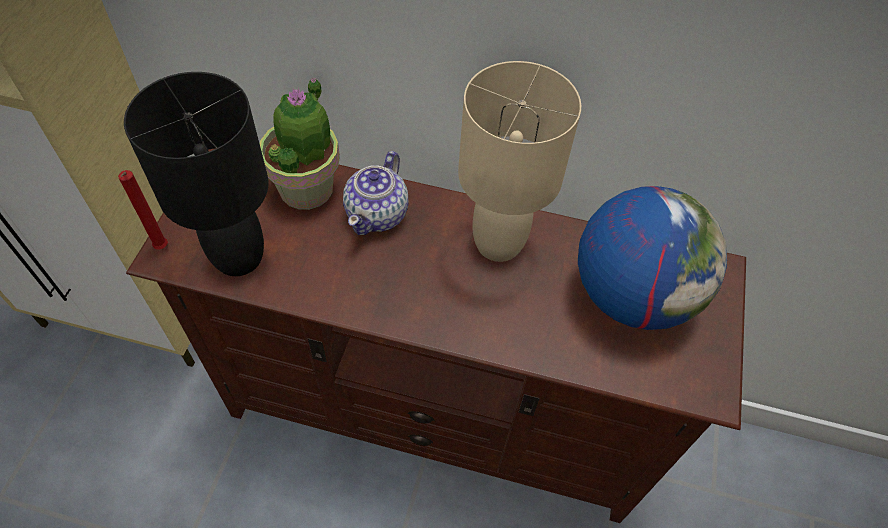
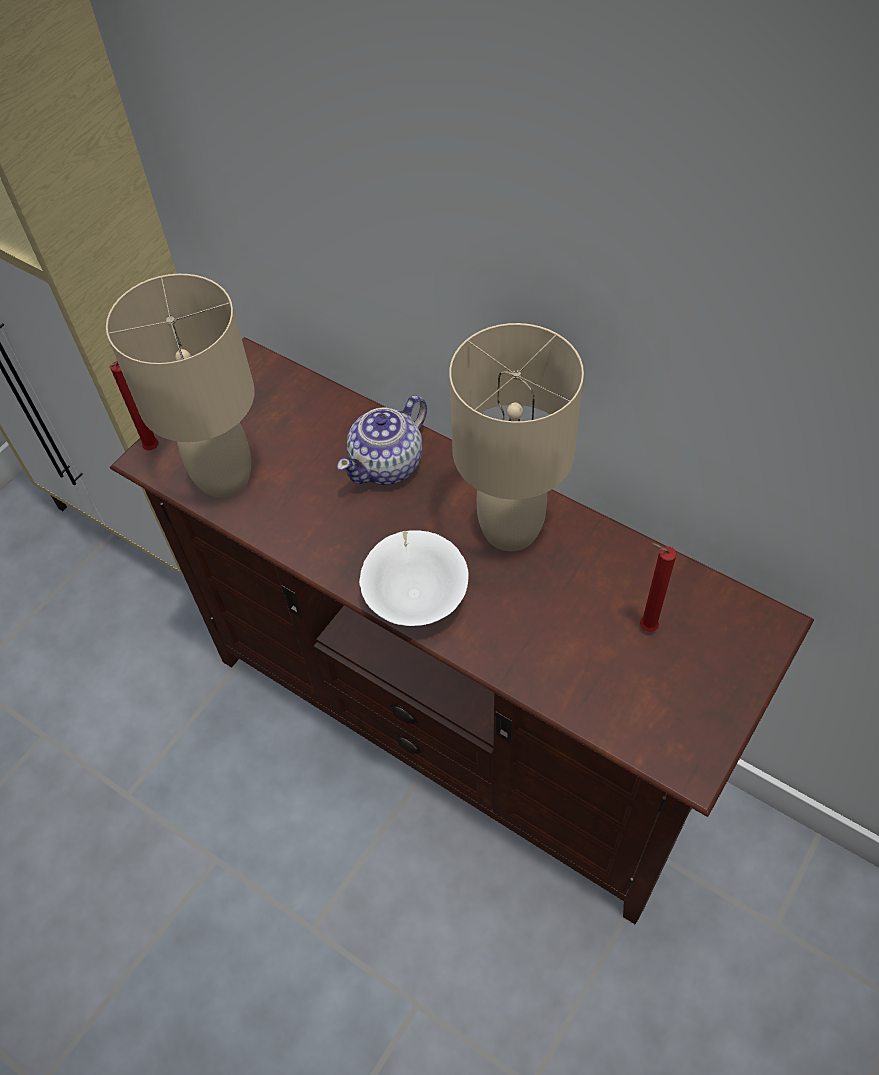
camera: 25 degrees right, 0 degrees up
(240, 257) = (225, 478): black table lamp -> beige table lamp
(307, 188) = (323, 417): potted plant -> none
(444, 316) = (416, 595): none -> white bowl
(632, 294) = (645, 627): globe -> red candle

